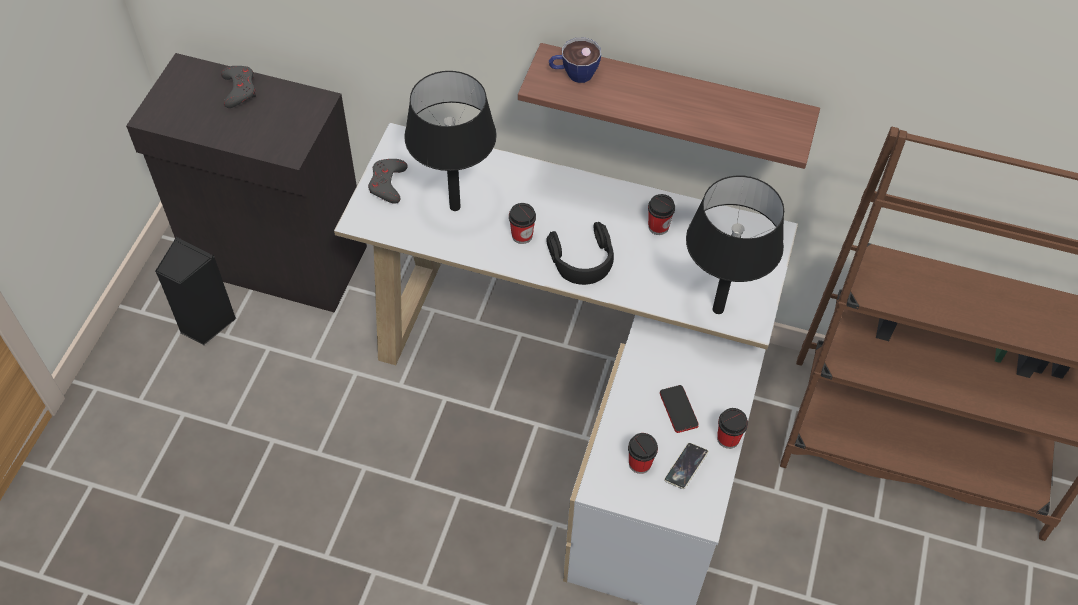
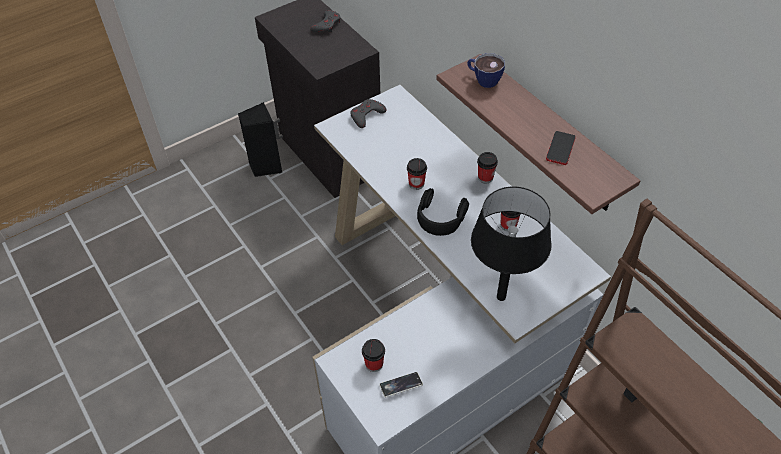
camera: 40 degrees right, 5 degrees down
(455, 206) = (392, 147): black table lamp -> none
(678, 409) = (429, 348): phone -> phone (560, 148)
(728, 438) = (445, 386): cup -> cup (485, 177)

